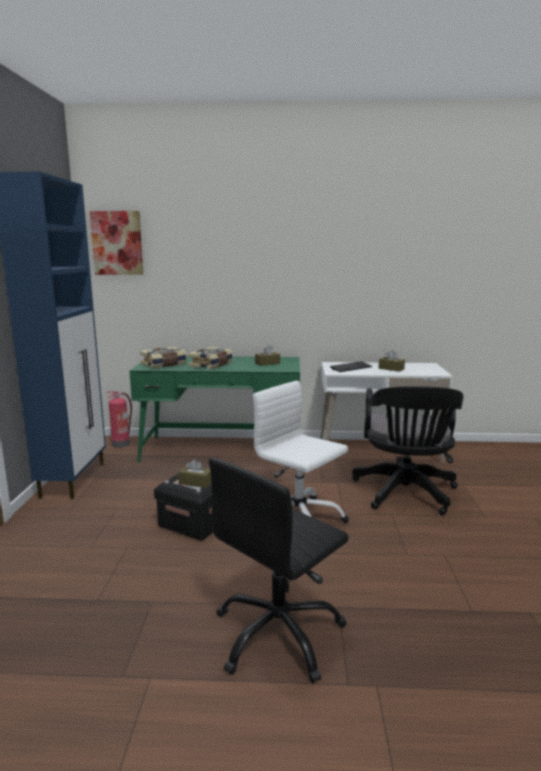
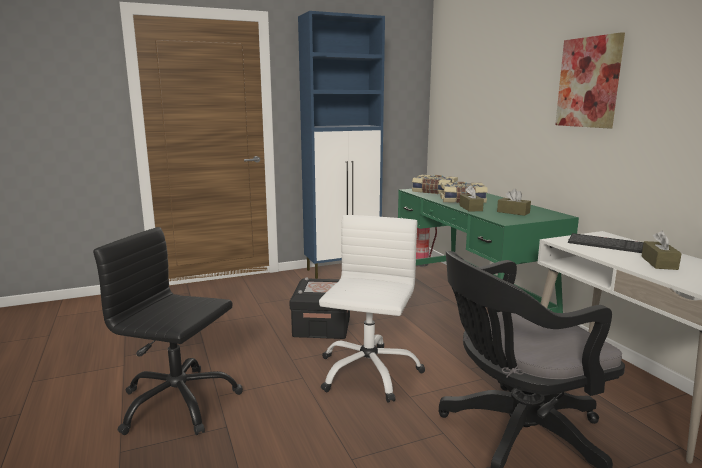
camera: 65 degrees right, 0 degrees up
(117, 243) = (450, 69): picture -> picture (589, 82)
(195, 482) = (315, 287): brown tissue box -> brown tissue box (470, 208)

